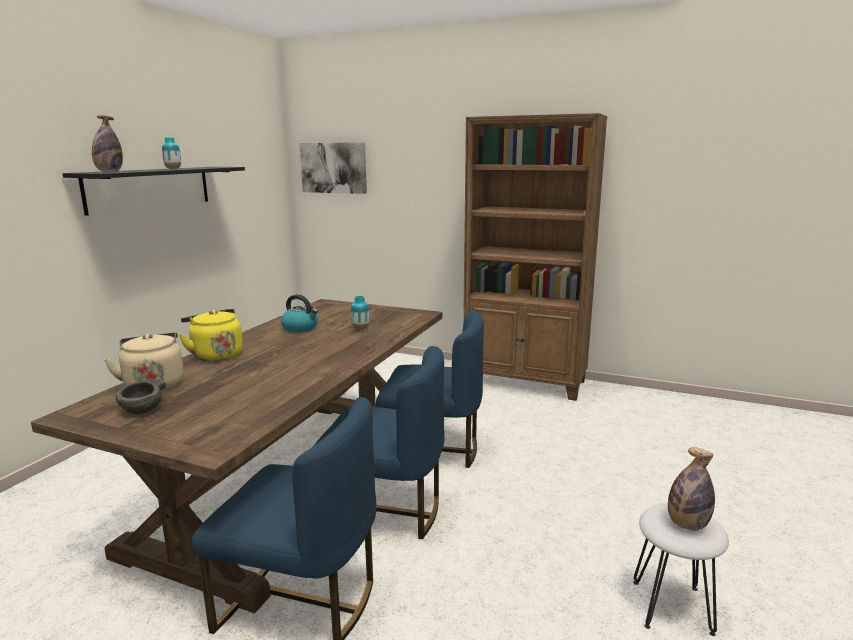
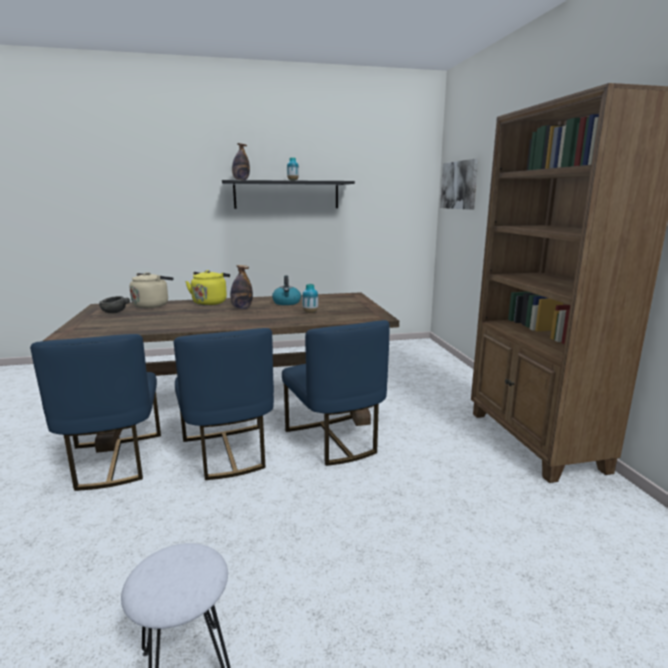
camera: 55 degrees right, 0 degrees up
(687, 525) = (170, 576): bottle -> bottle (242, 308)

